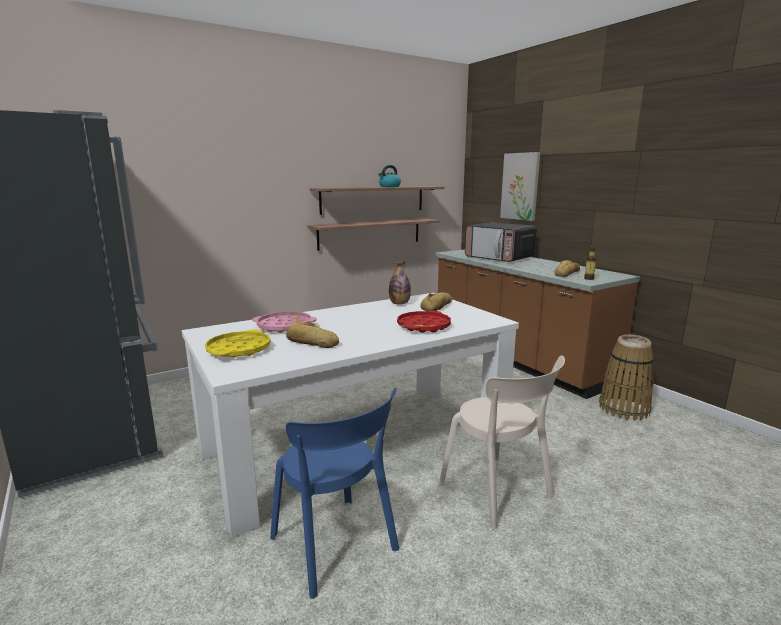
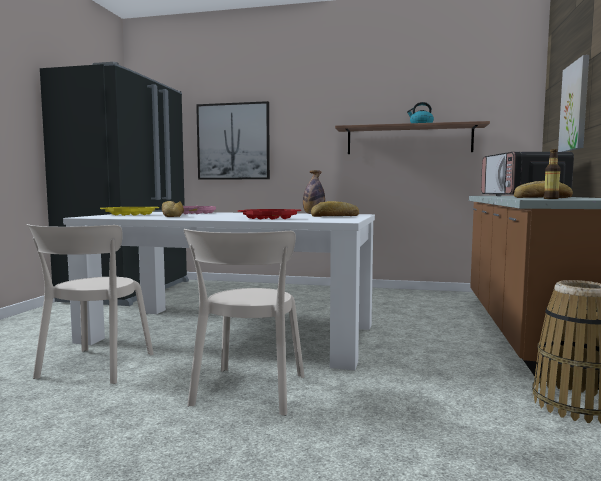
camera: 45 degrees right, 10 degrees down
(181, 202) = (233, 141): none -> picture
(336, 547) = (94, 367): blue chair -> beige chair
(370, 233) = (404, 175): shelf -> none

